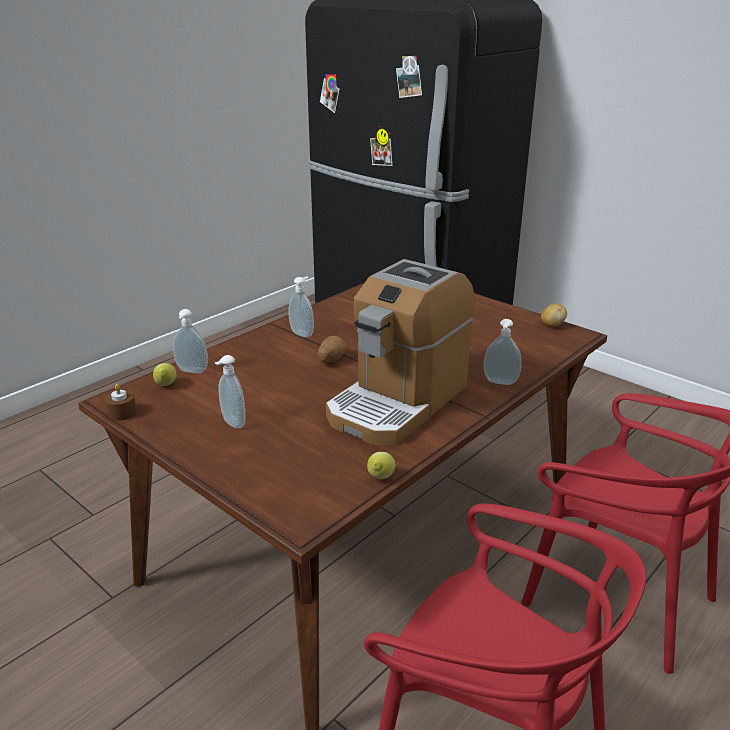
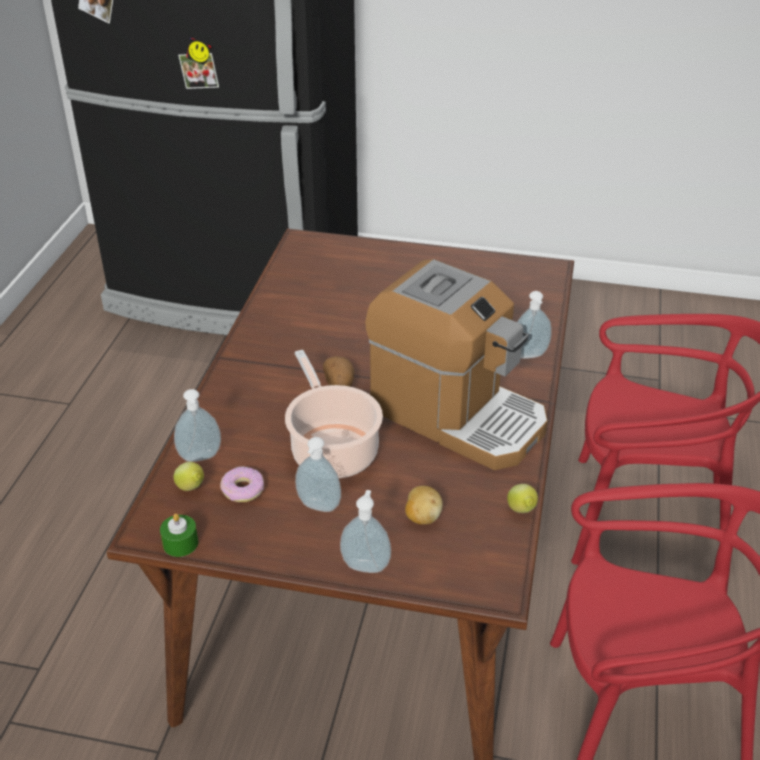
camera: 30 degrees left, 10 degrees up
(122, 413) = (180, 543): brown candle -> green candle
(196, 397) = (242, 490): none -> donut
(282, 394) = (332, 449): none -> cooking pot
(303, 333) = (273, 360): soap dispenser -> soap dispenser (366, 565)
(398, 402) = (457, 415): coffee machine -> coffee machine turned 60 degrees counterclockwise
(552, 325) = (517, 263): potato -> potato (422, 517)

